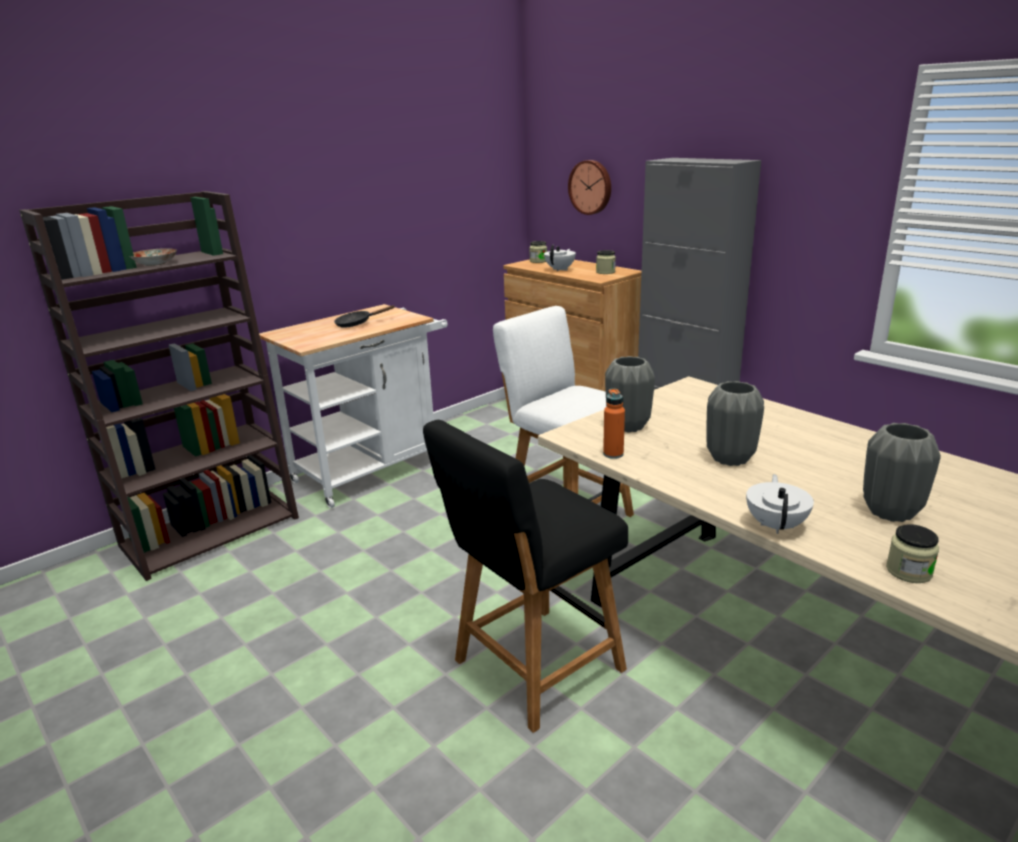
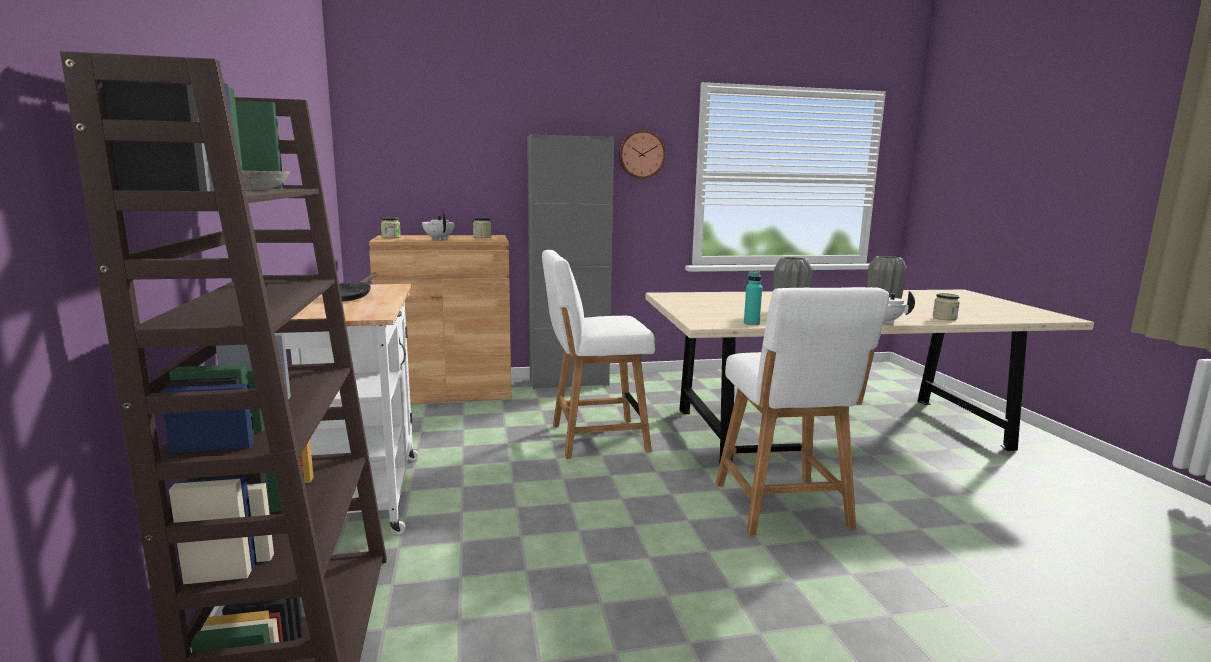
camera: 60 degrees left, 10 degrees down
(532, 669) = (784, 509): black chair -> white chair
(591, 187) = (433, 164): wall clock -> wall clock (641, 154)
(613, 454) = (751, 323): orange bottle -> turquoise bottle
(628, 426) = (711, 314): grey vase -> none

